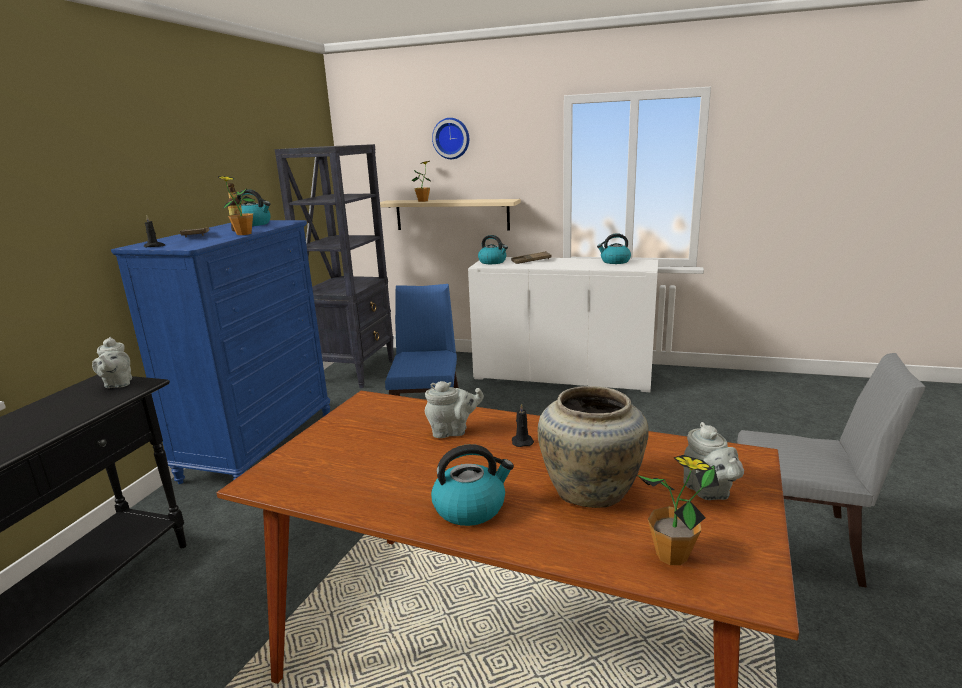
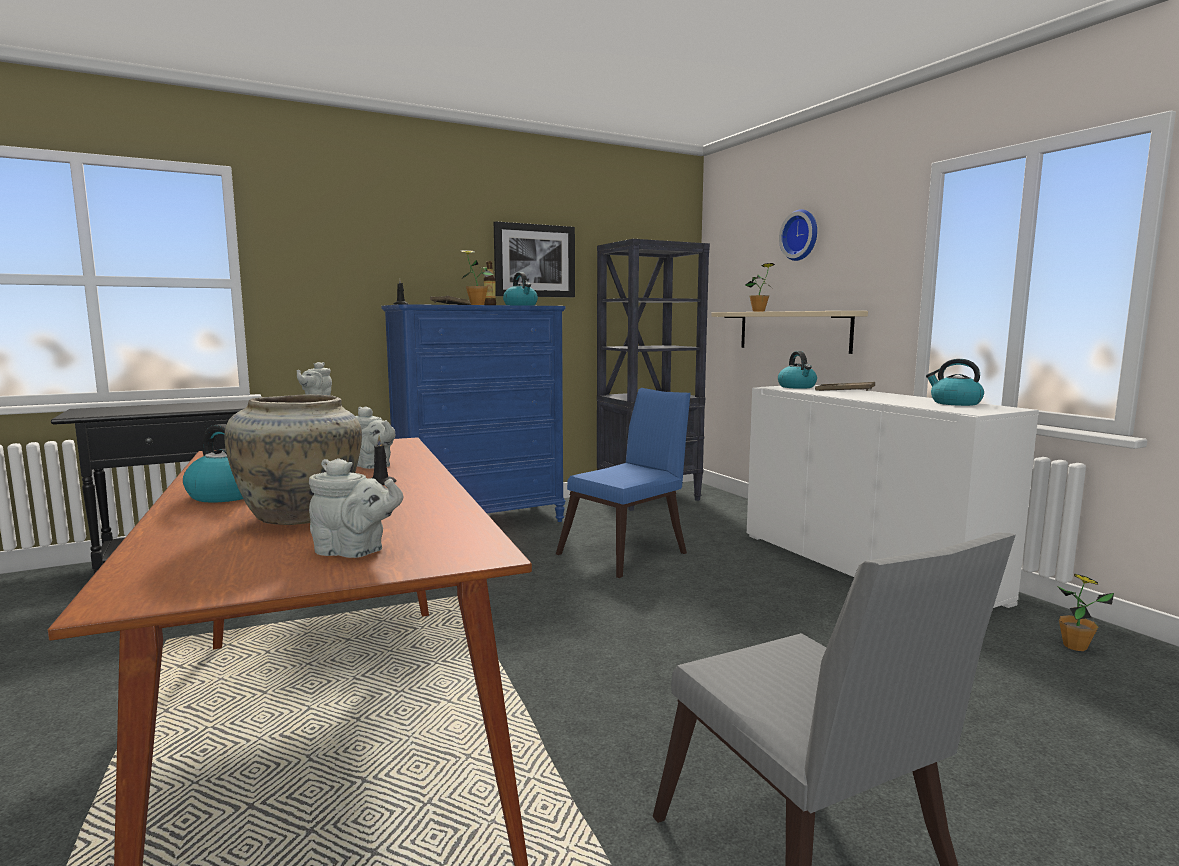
camera: 45 degrees right, 10 degrees down
(228, 171) = (534, 261): none -> picture
(672, 555) = (187, 560): potted plant -> potted plant (1075, 646)
(708, 491) = (354, 551): grey teapot -> grey teapot turned 105 degrees counterclockwise

